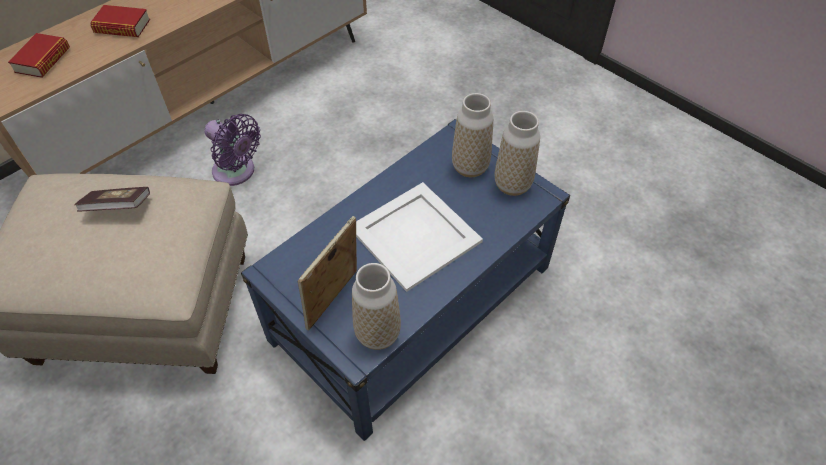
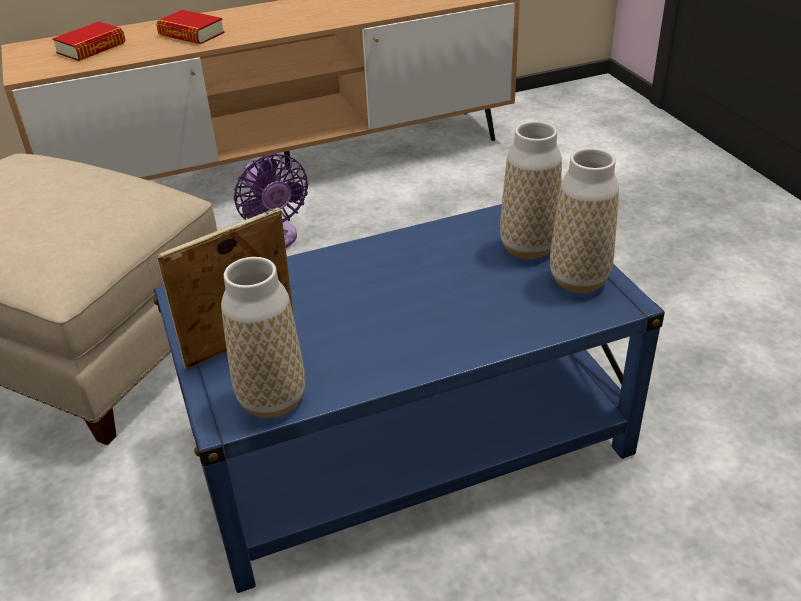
camera: 25 degrees right, 15 degrees down
(118, 207) = (65, 188): book -> none
(415, 234) = (401, 302): white tray -> none

